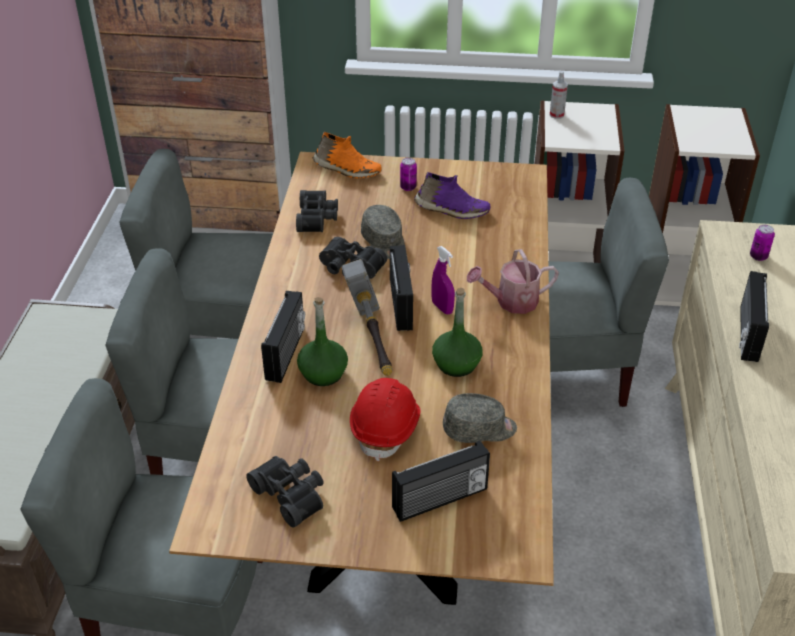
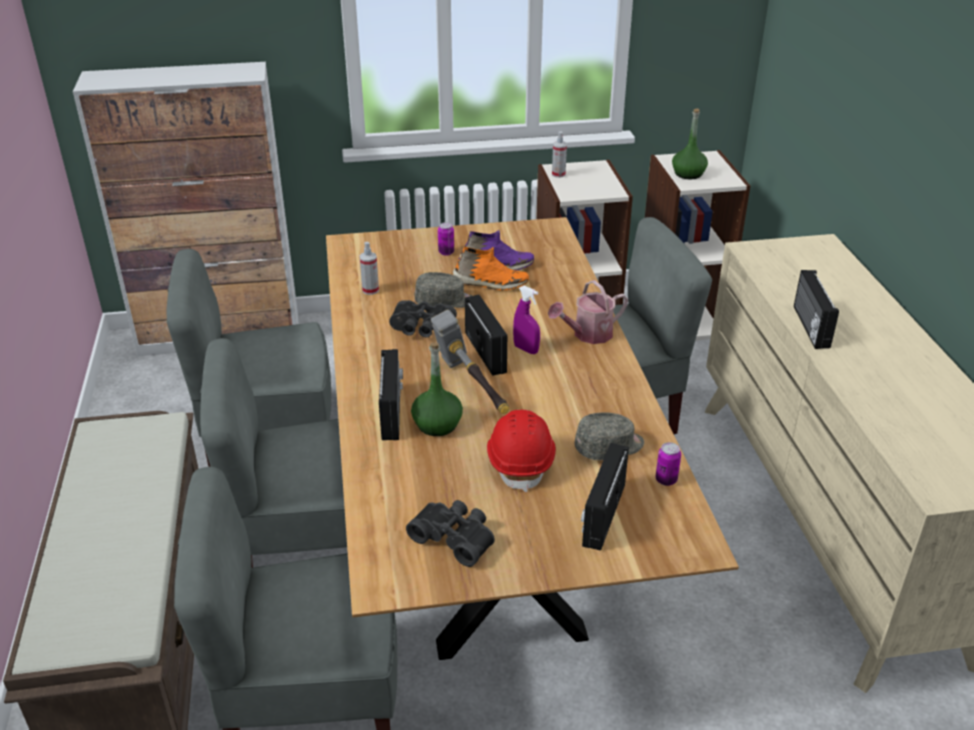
camera: 15 degrees left, 5 degrees down
(318, 218) = (370, 290): black binoculars -> spray bottle
(346, 170) = (379, 245): orange shoe -> orange shoe (490, 284)
(384, 242) = (445, 302): grey cap -> grey cap turned 60 degrees counterclockwise
(440, 500) = (601, 515): radio -> radio turned 150 degrees clockwise
(456, 364) = (562, 395): green bottle -> green bottle (688, 174)
(758, 256) = (789, 264): can -> can (666, 480)

